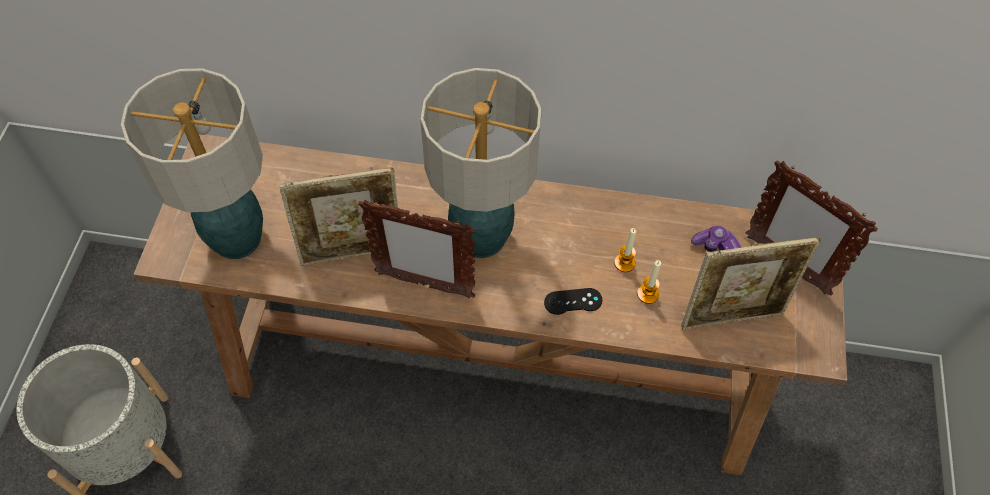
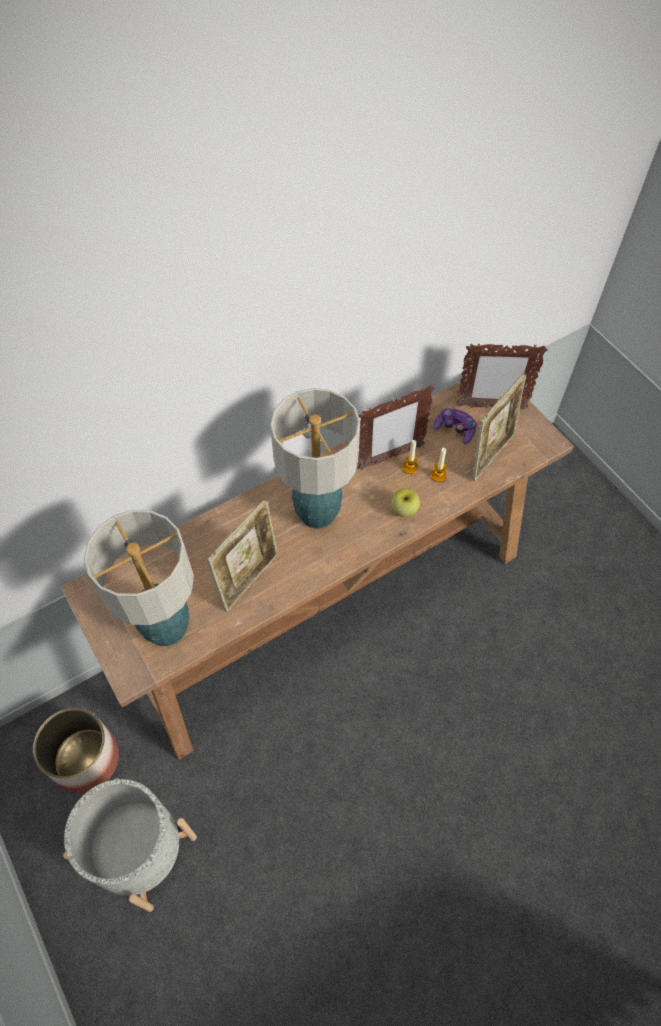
camera: 40 degrees left, 0 degrees up
(162, 330) = (86, 760): none -> planter
(423, 284) = (312, 565): picture frame -> picture frame (390, 457)
(573, 301) = (404, 510): black game controller -> apple

